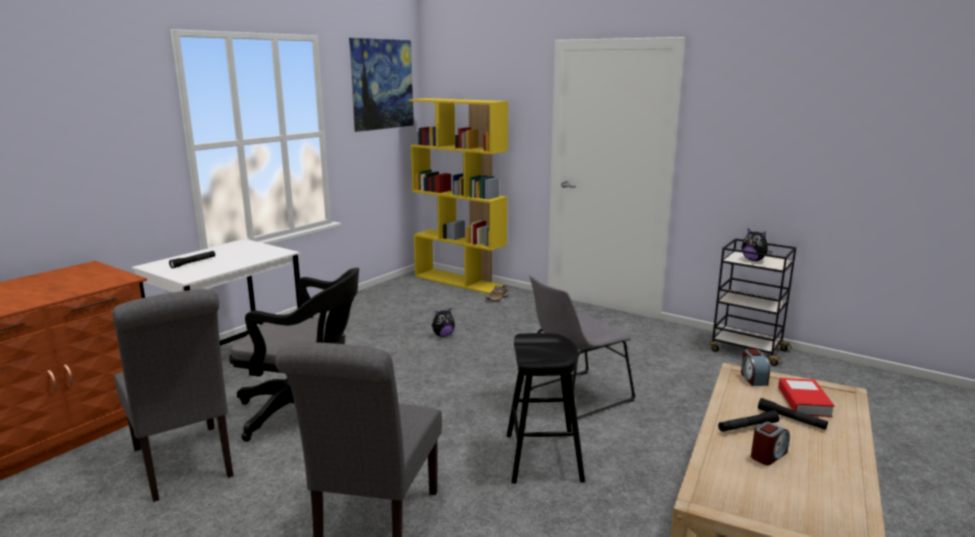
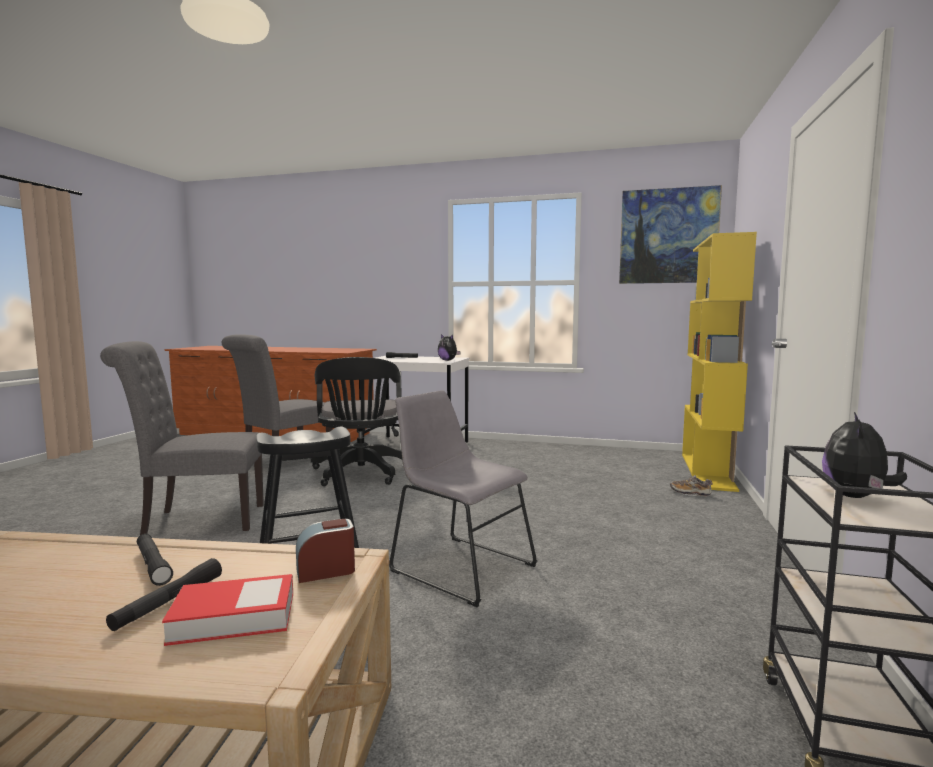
camera: 70 degrees right, 10 degrees down
(443, 335) = (549, 487): plush toy -> plush toy (448, 360)
(768, 455) = (65, 581): alarm clock -> none

